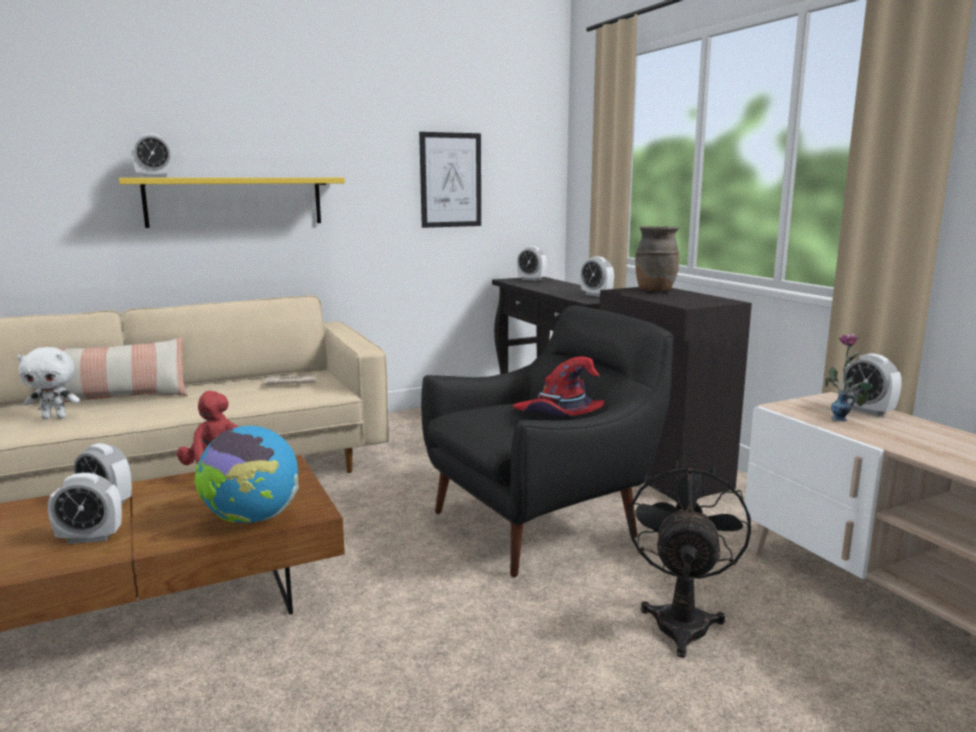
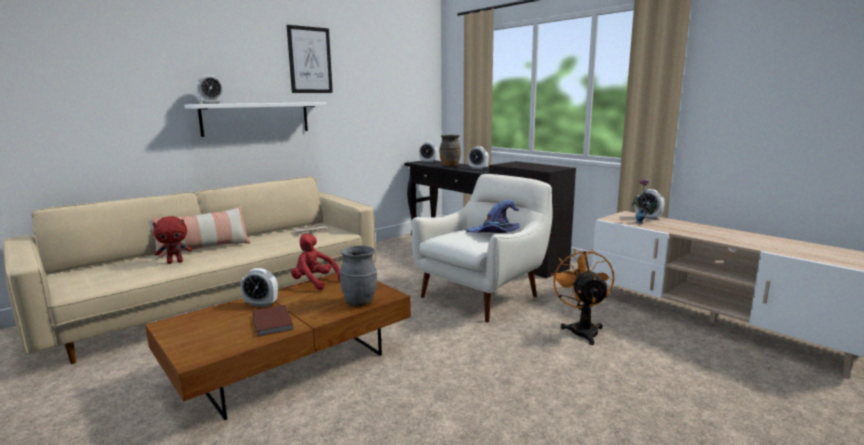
camera: 15 degrees left, 0 degrees up
(55, 417) = (175, 262): white plush toy -> red plush toy
(90, 538) = (274, 322): alarm clock -> brown book
(235, 201) = (256, 118): yellow shelf -> white shelf
(251, 519) = (360, 302): globe -> grey vase
(450, 180) = (380, 102): picture -> picture (310, 60)
(541, 522) = (482, 295): black armchair -> white armchair
(559, 416) = (494, 234): red hat -> purple hat
(654, 291) = (519, 164): brown vase -> brown vase (449, 167)
(682, 619) = (582, 329): black fan -> orange fan

